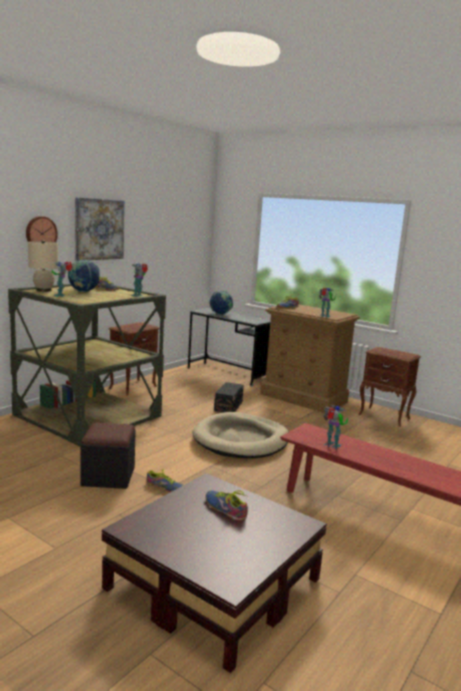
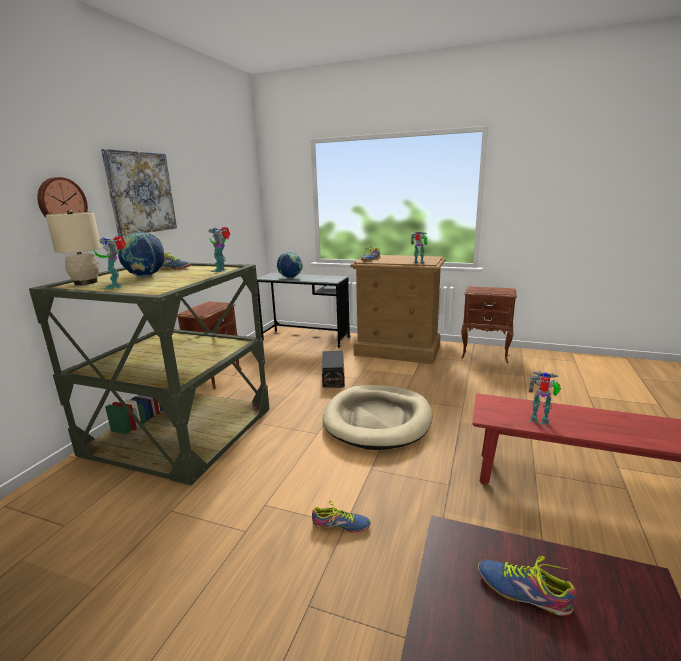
camera: 15 degrees left, 5 degrees up
(108, 476) = (255, 530): black ottoman -> none

